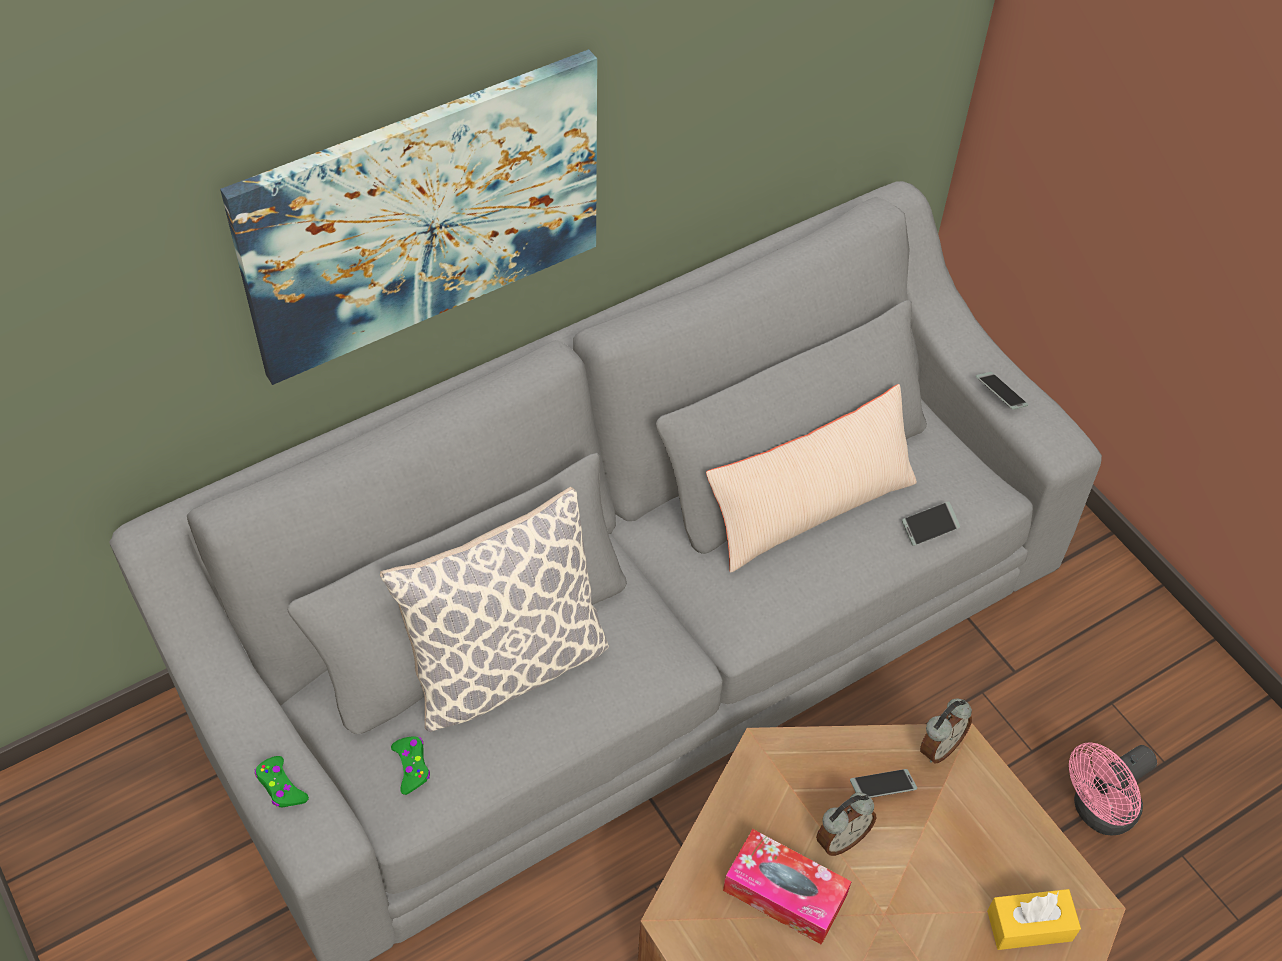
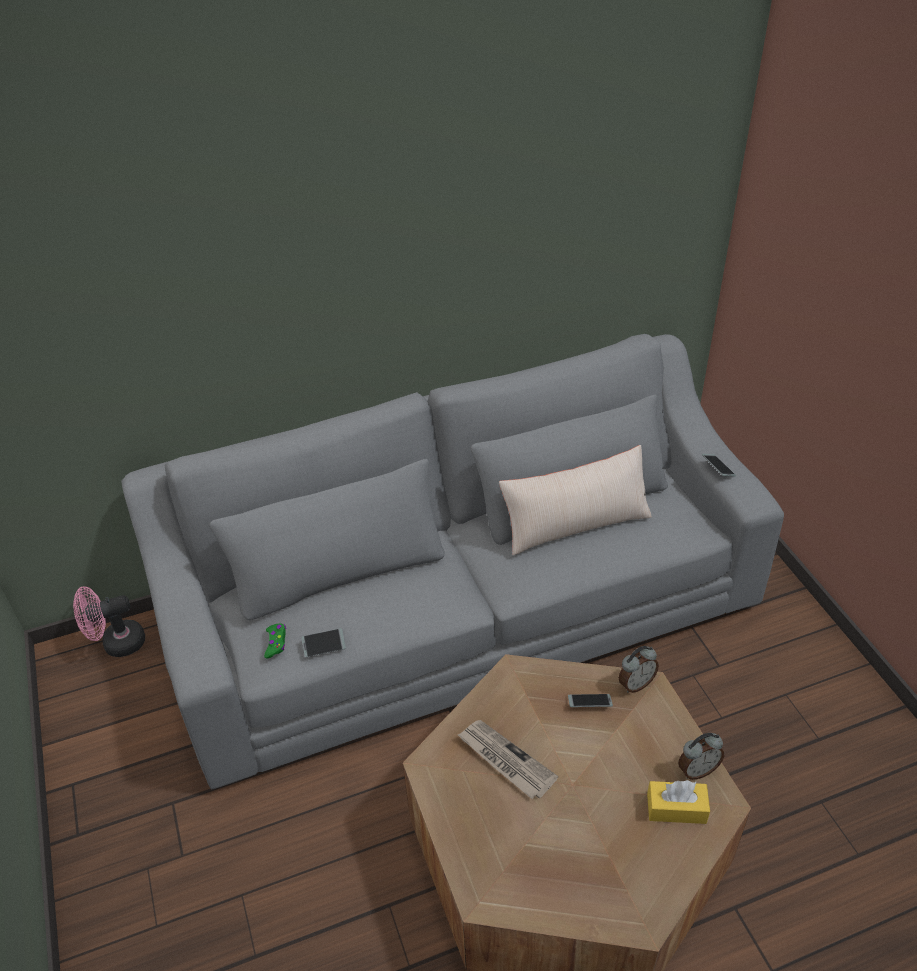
camera: 15 degrees right, 10 degrees down
(281, 787) = (186, 638): green game controller -> none
(423, 215) = (332, 295): picture -> none
(505, 665) = (352, 591): pillow -> none
(784, 893) = (505, 760): tissue box -> newspaper
(841, 839) = (553, 732): alarm clock -> alarm clock (697, 770)
(929, 527) = (655, 545): phone -> phone (324, 645)
(1097, 812) = (762, 764): pink fan -> pink fan (117, 643)

